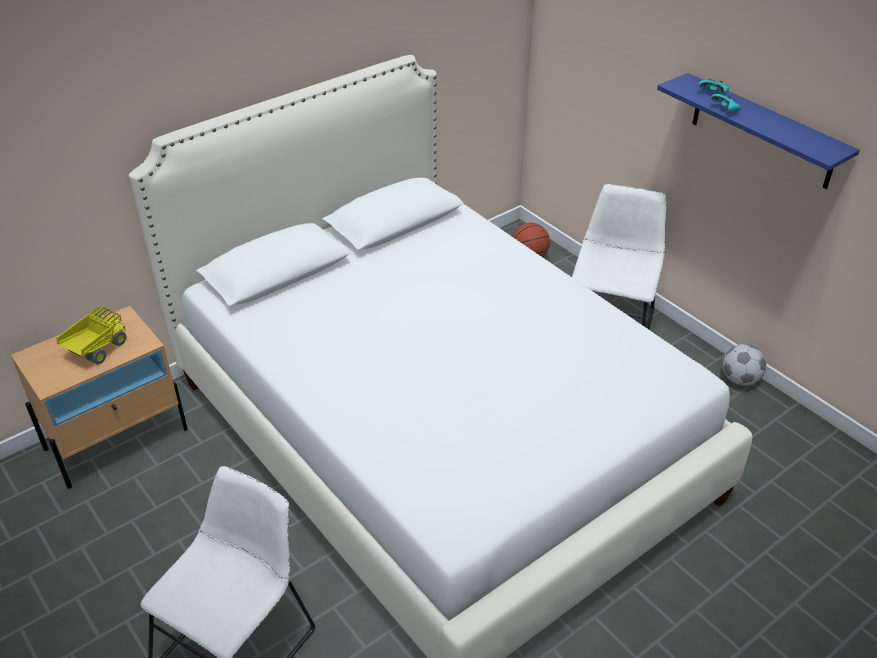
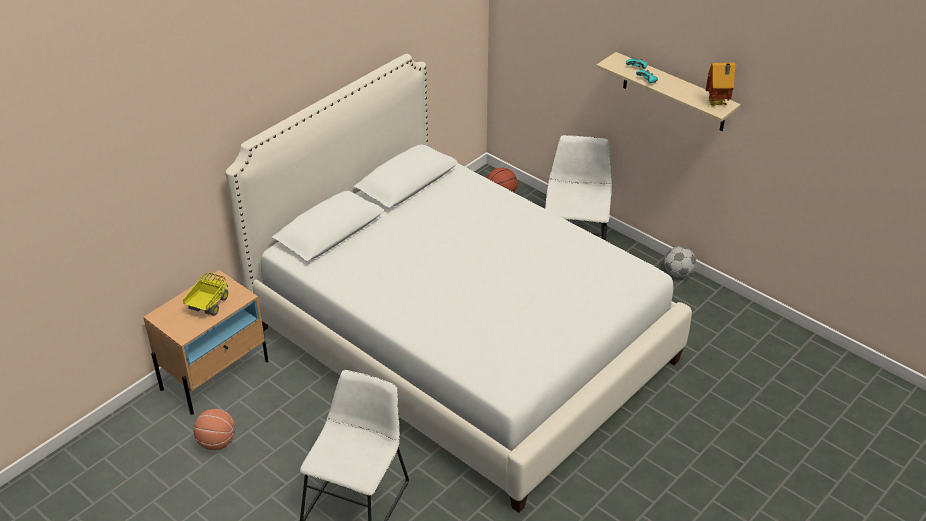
camera: 10 degrees left, 0 degrees up
(85, 531) = (217, 442): none -> basketball
(762, 131) = (674, 92): blue shelf -> beige shelf
(825, 147) = (717, 104): none -> toy house

